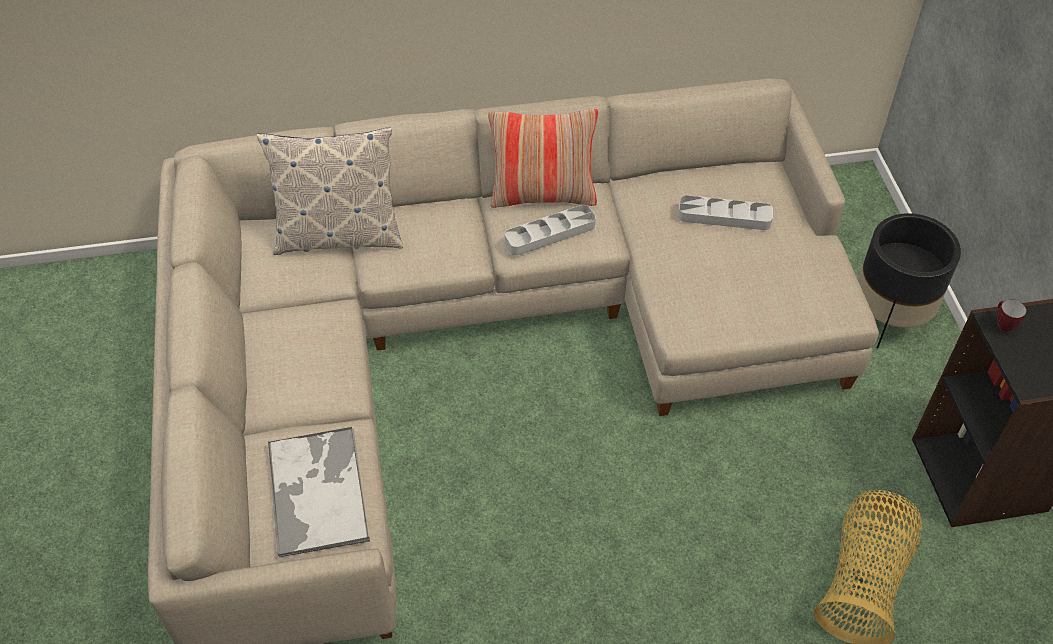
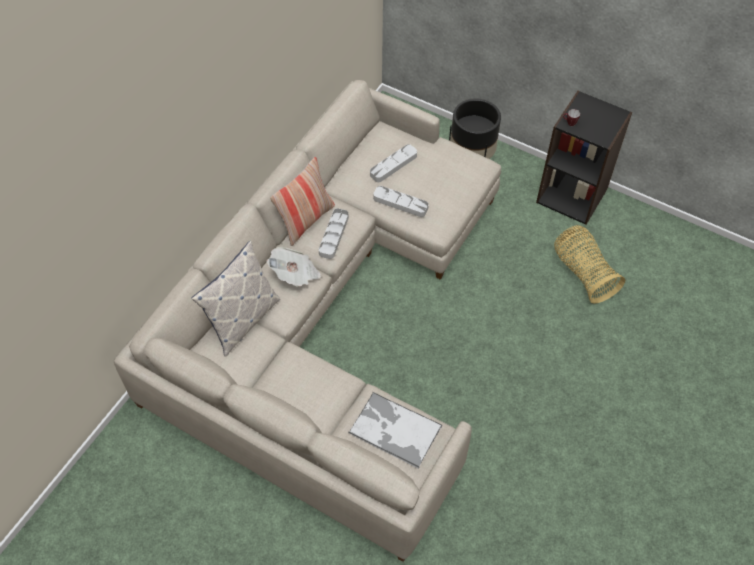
camera: 50 degrees left, 5 degrees up
(455, 239) = (295, 274): none -> newspaper
(675, 263) = (400, 203): none -> grey tray

